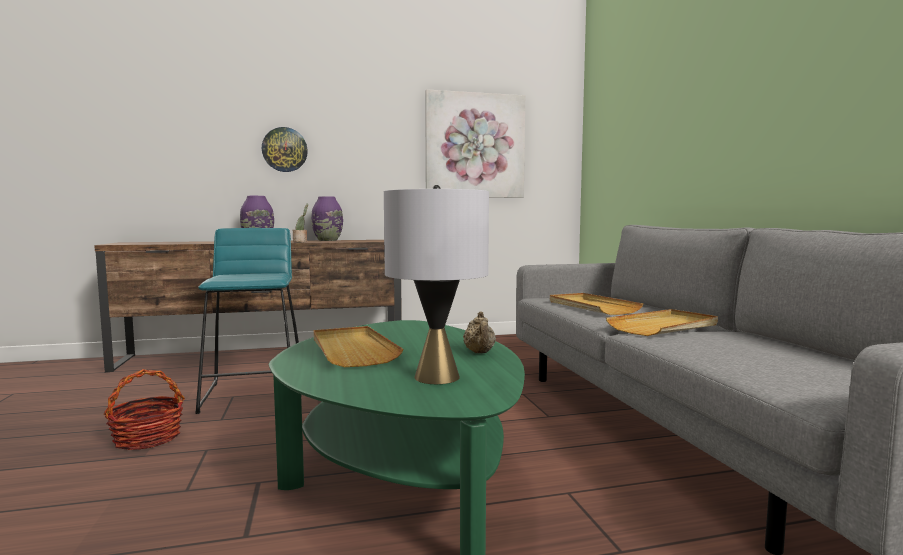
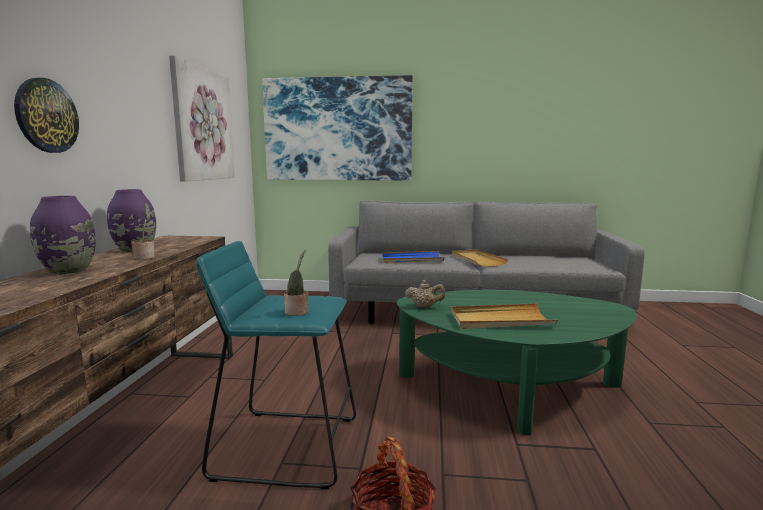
camera: 70 degrees left, 5 degrees up
(230, 277) = (297, 312): none -> potted plant
(437, 377) = (571, 308): grey table lamp -> none
(479, 353) = (516, 295): beige teapot -> beige teapot (424, 307)
(591, 307) = (411, 260): beige tray -> blue tray
(640, 131) = (338, 129): none -> picture

